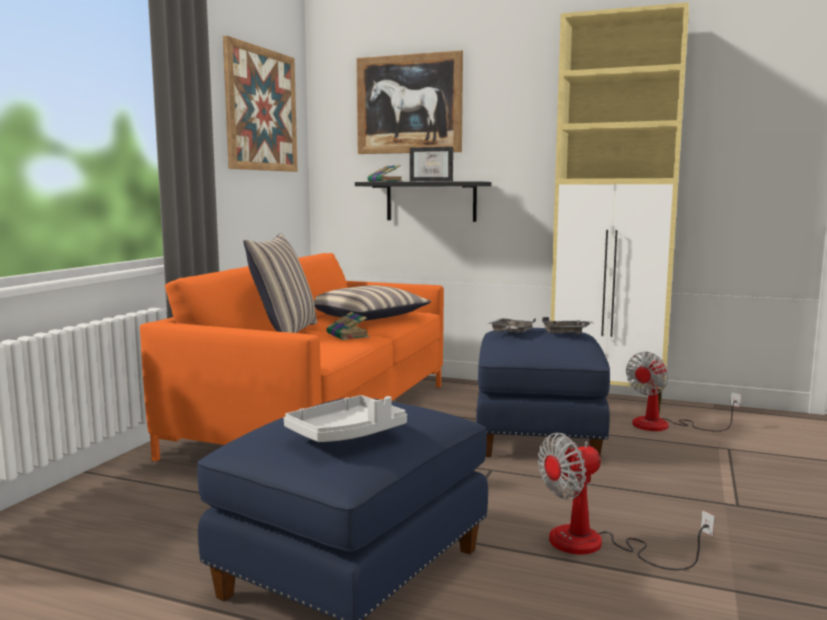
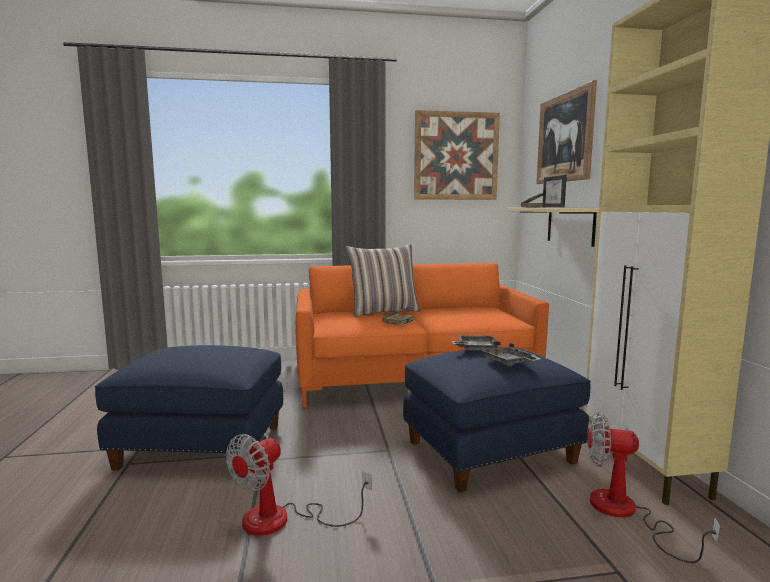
camera: 60 degrees right, 0 degrees up
(347, 434) = (162, 357): grey tray -> none
(367, 316) = (465, 314): pillow -> none
(431, 201) = (570, 225): black shelf -> beige shelf
(595, 545) = (282, 520): fan -> fan turned 90 degrees counterclockwise

